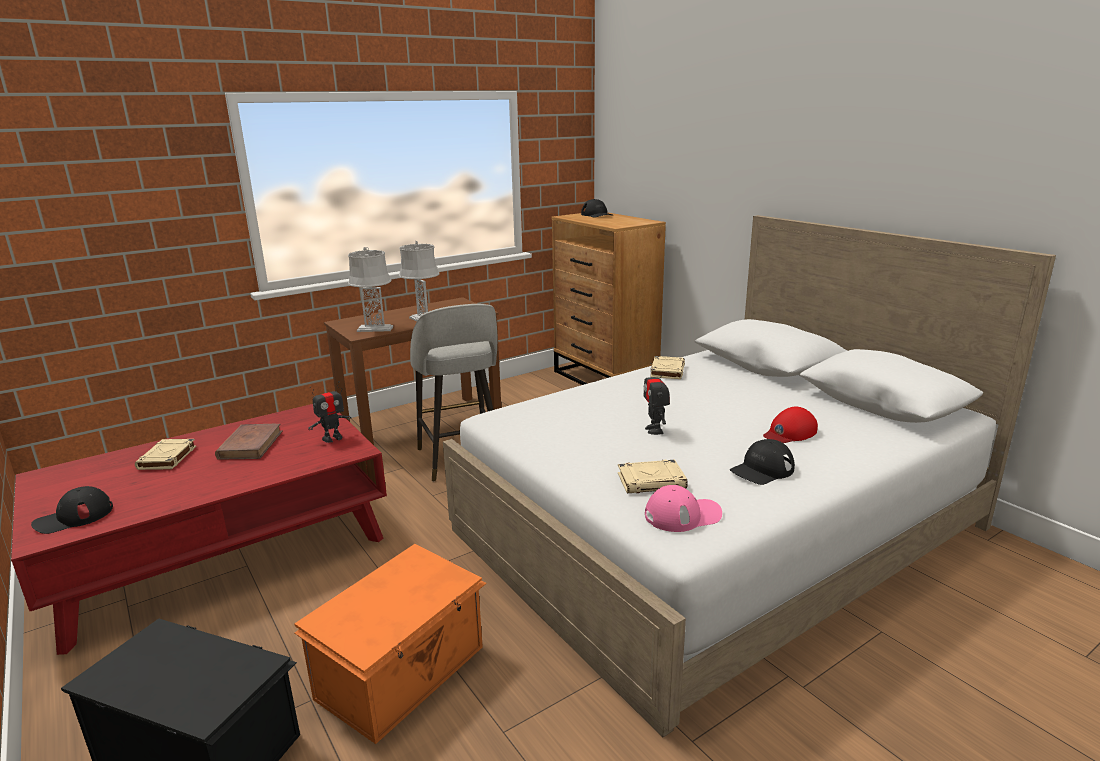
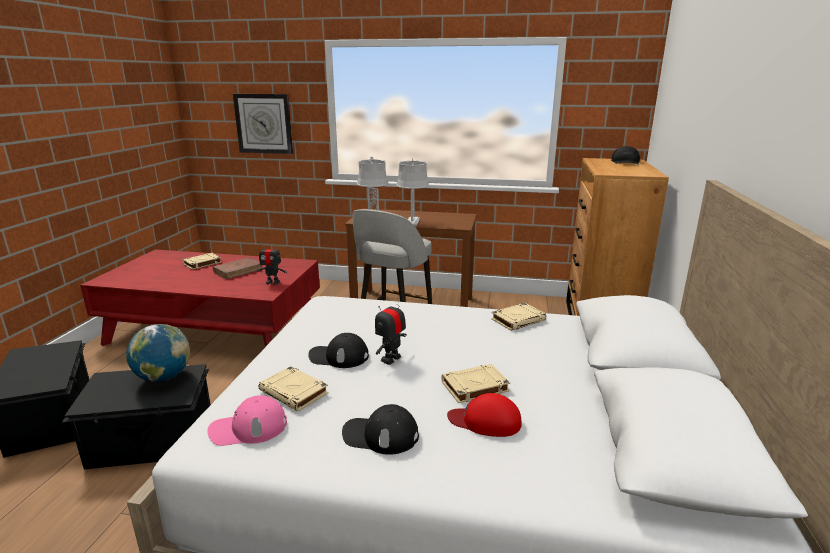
camera: 45 degrees right, 0 degrees up
(74, 517) = (126, 276): black cap -> black cap (338, 356)
(130, 225) = (264, 123): none -> wall clock
(398, 577) = (163, 377): none -> globe
(404, 672) = (153, 442): orange storage box -> black storage box
(682, 515) = (248, 428): pink cap -> pink cap turned 135 degrees clockwise
(741, 420) = (474, 387): none -> beige book

